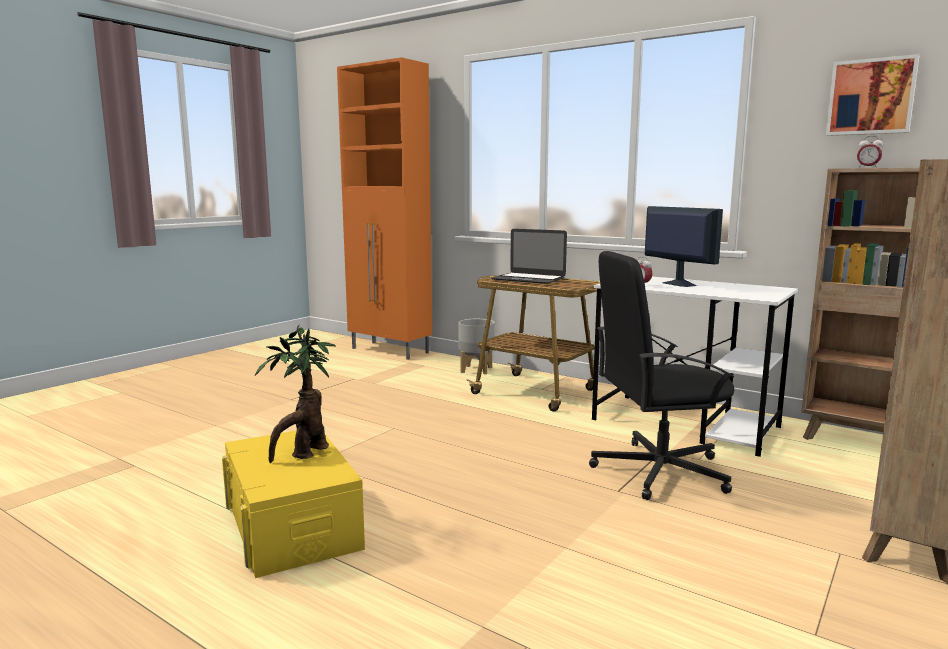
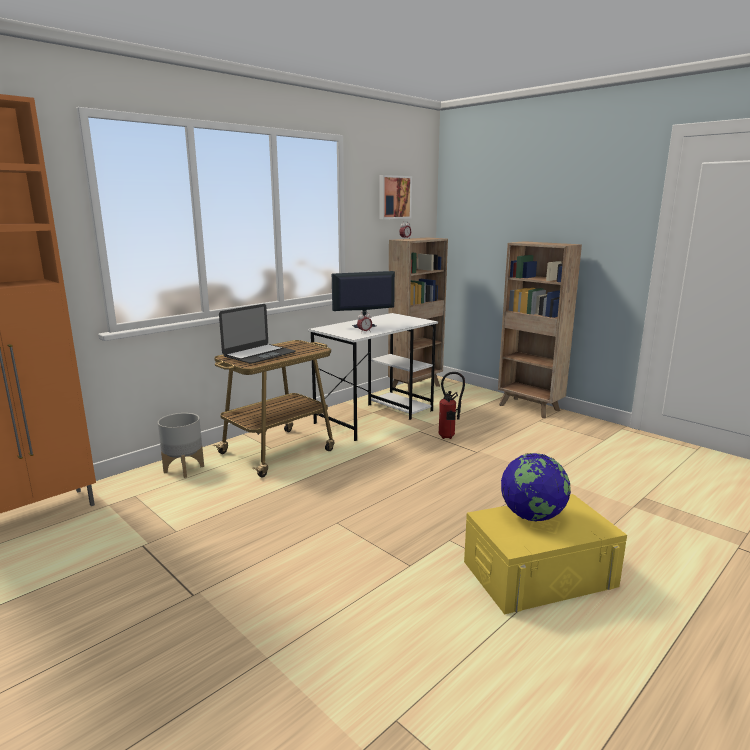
camera: 80 degrees left, 5 degrees up
(304, 454) = (532, 516): potted plant -> globe
(657, 471) = (449, 437): black office chair -> fire extinguisher

